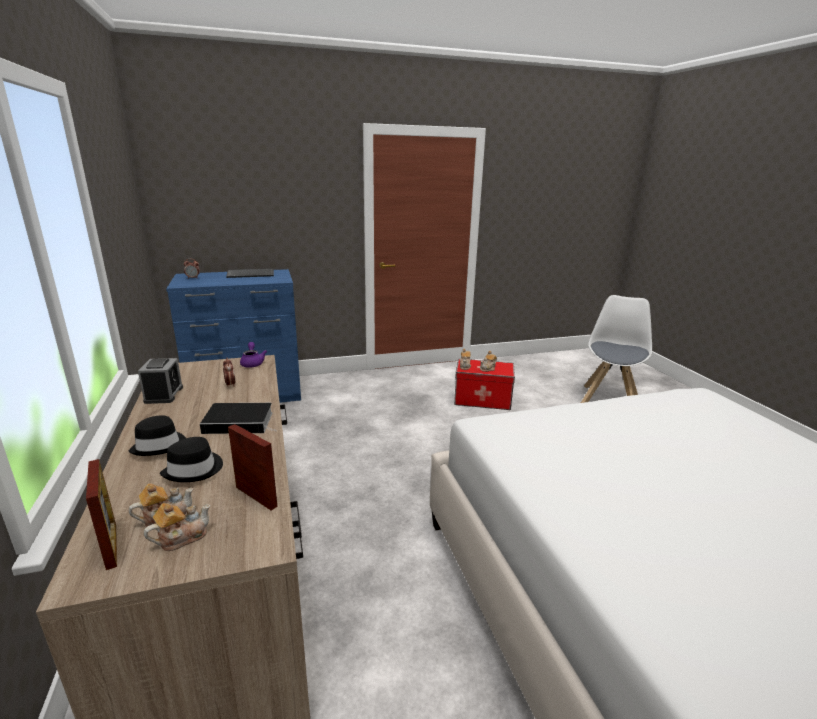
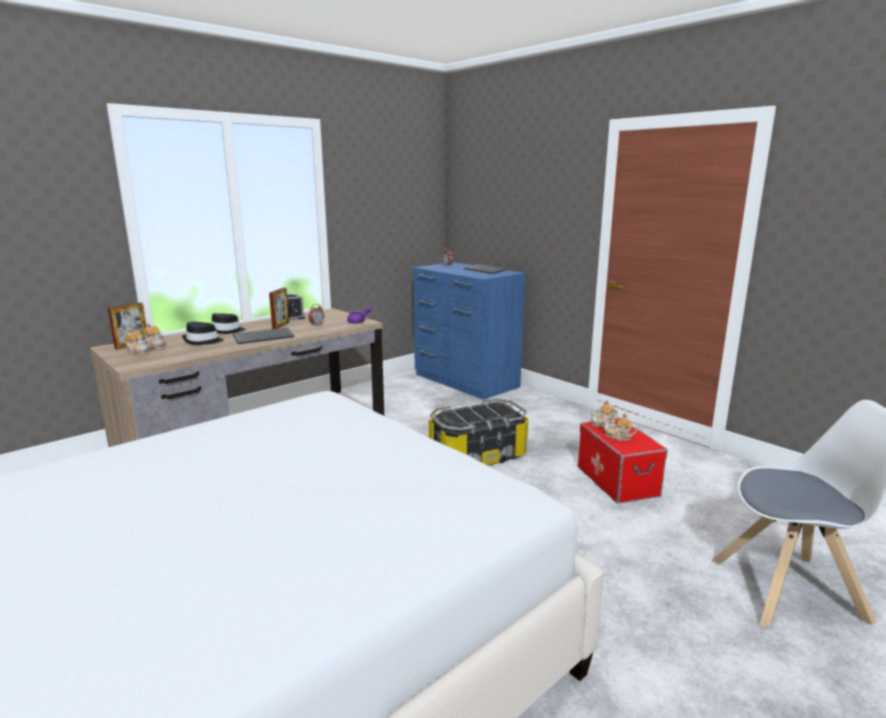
camera: 65 degrees right, 5 degrees down
(241, 422) = (264, 337): book -> keyboard
(256, 496) = (177, 356): picture frame -> picture frame (280, 325)
(404, 435) = (477, 455): none -> storage box

